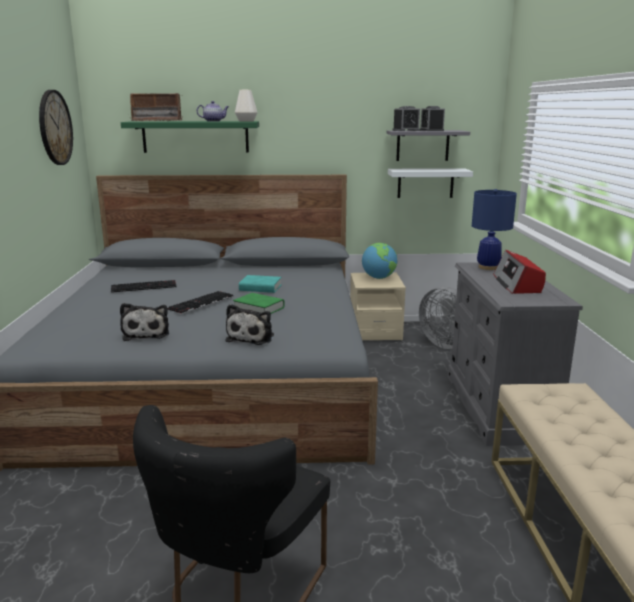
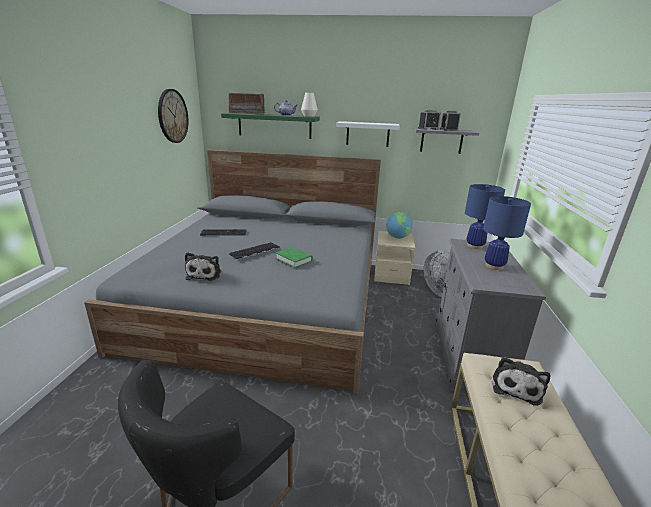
camera: 10 degrees right, 5 degrees up
(252, 337) = (277, 287): plush toy -> plush toy (516, 387)
(260, 288) = (303, 241): turquoise book -> none
(425, 183) = (441, 169): white shelf -> white shelf (367, 134)
(517, 284) = (494, 266): radio -> blue table lamp

